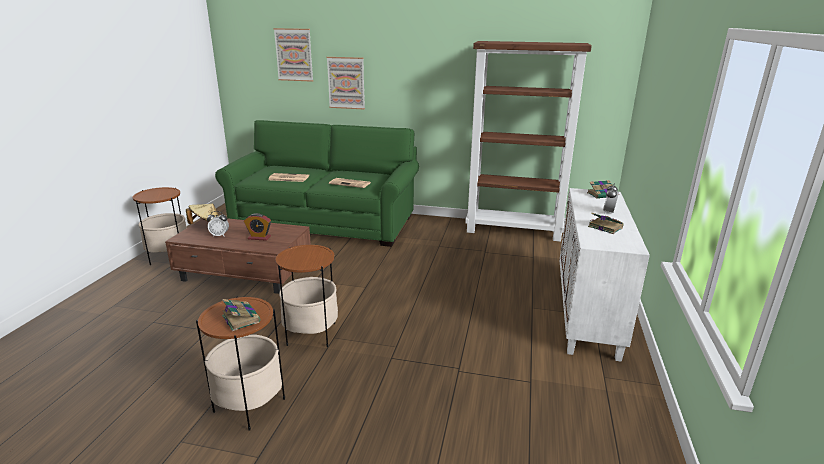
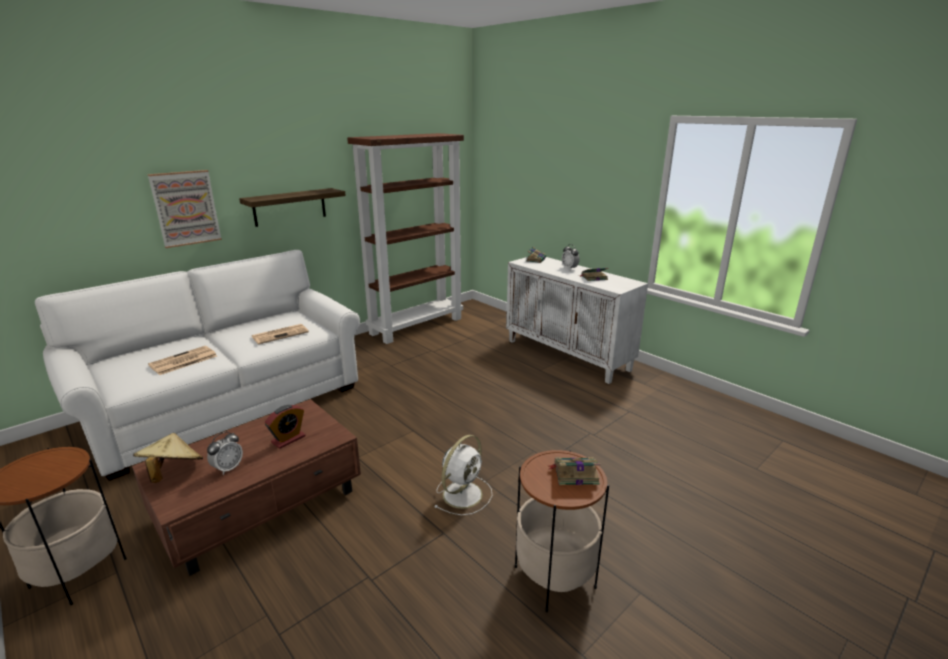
camera: 55 degrees left, 0 degrees up
(294, 55) = (83, 178): picture -> none
(311, 334) = (463, 493): side table -> white fan
(325, 223) = (228, 405): green sofa -> white sofa
(419, 94) = (290, 207): none -> shelf

